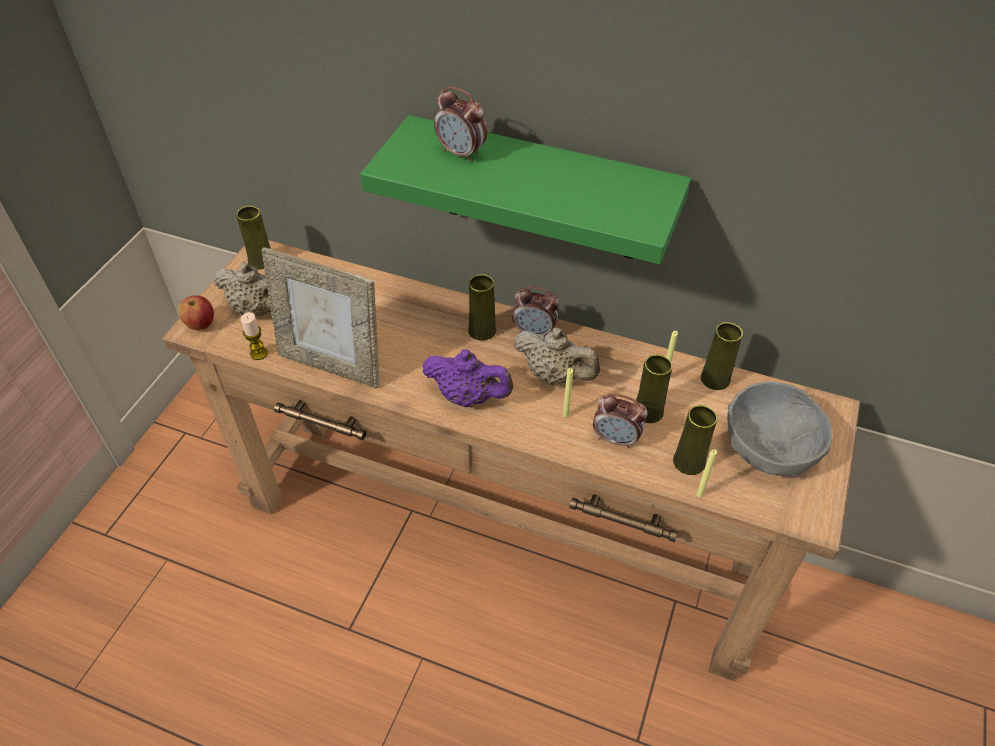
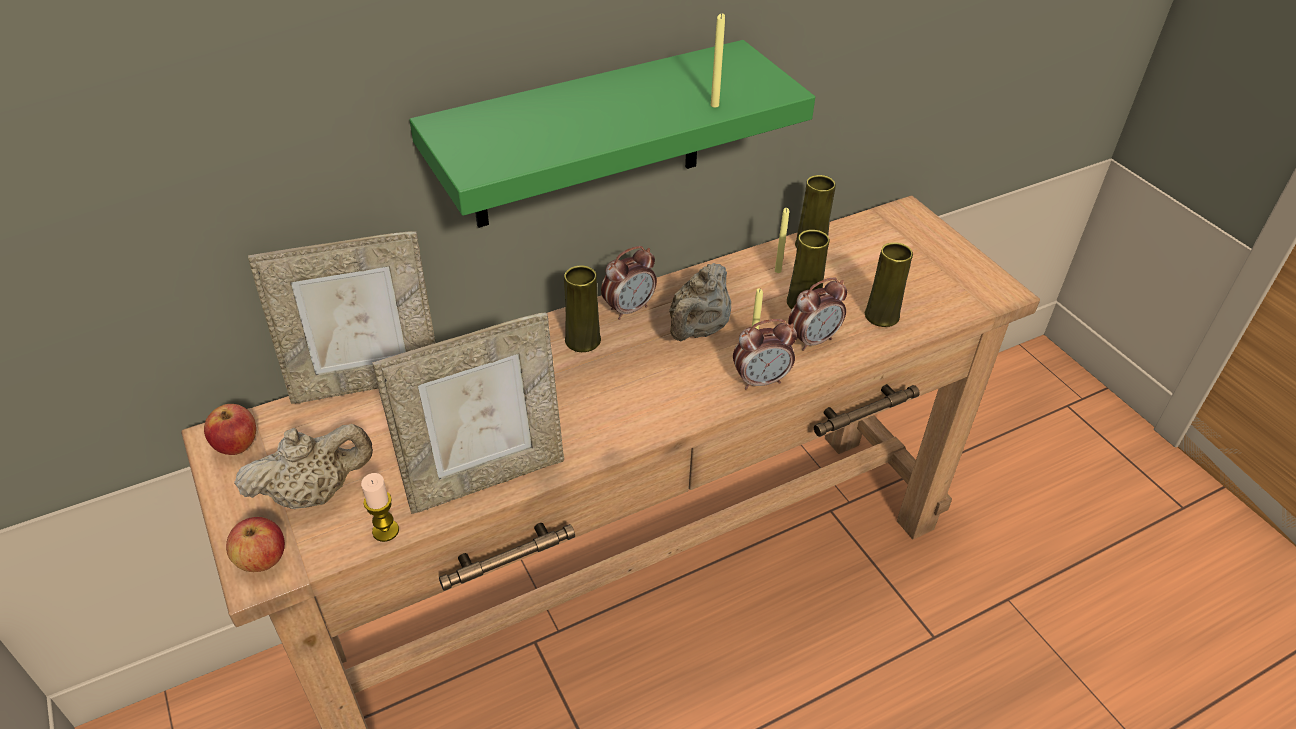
camera: 50 degrees left, 5 degrees down
(261, 261) = (237, 445): yellow vase -> apple
(351, 271) = (367, 382): none -> picture frame
(461, 153) = (529, 120): alarm clock -> alarm clock (761, 380)
(468, 397) = (656, 401): purple teapot -> none
(555, 375) = (698, 330): beige teapot -> beige teapot turned 135 degrees clockwise
(699, 494) = (921, 332): yellow candle -> yellow candle (714, 105)
(770, 448) = (912, 266): grey bowl -> none

